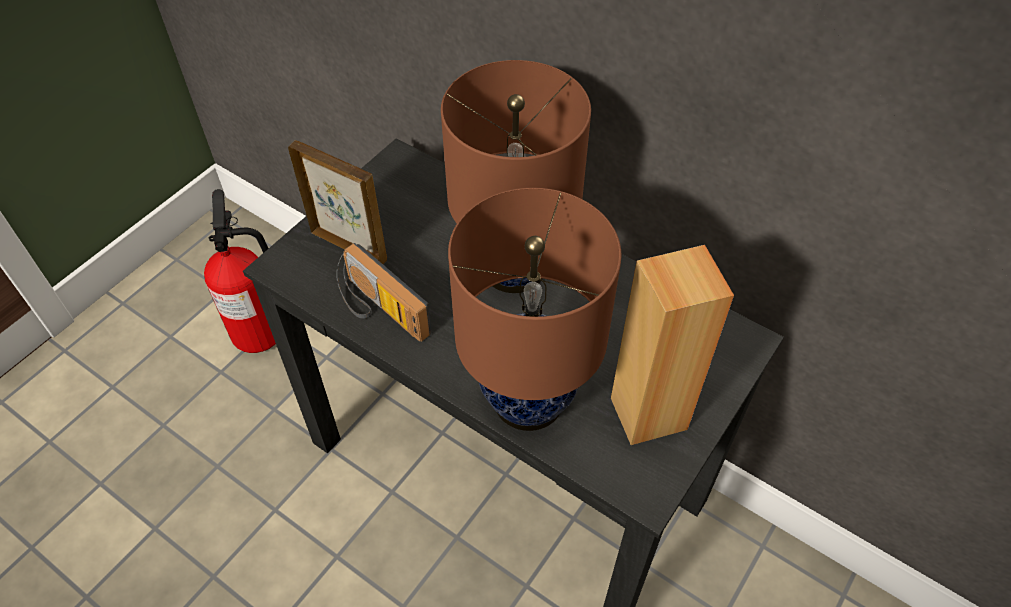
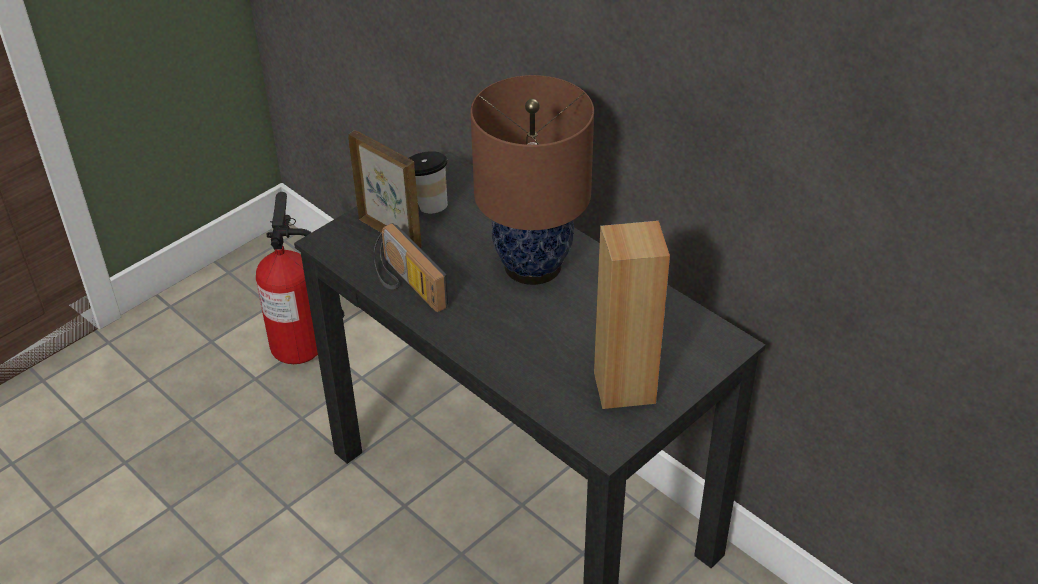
camera: 10 degrees right, 10 degrees down
(385, 205) = (428, 204): none -> cup
(529, 399) = (521, 365): brown table lamp -> none

